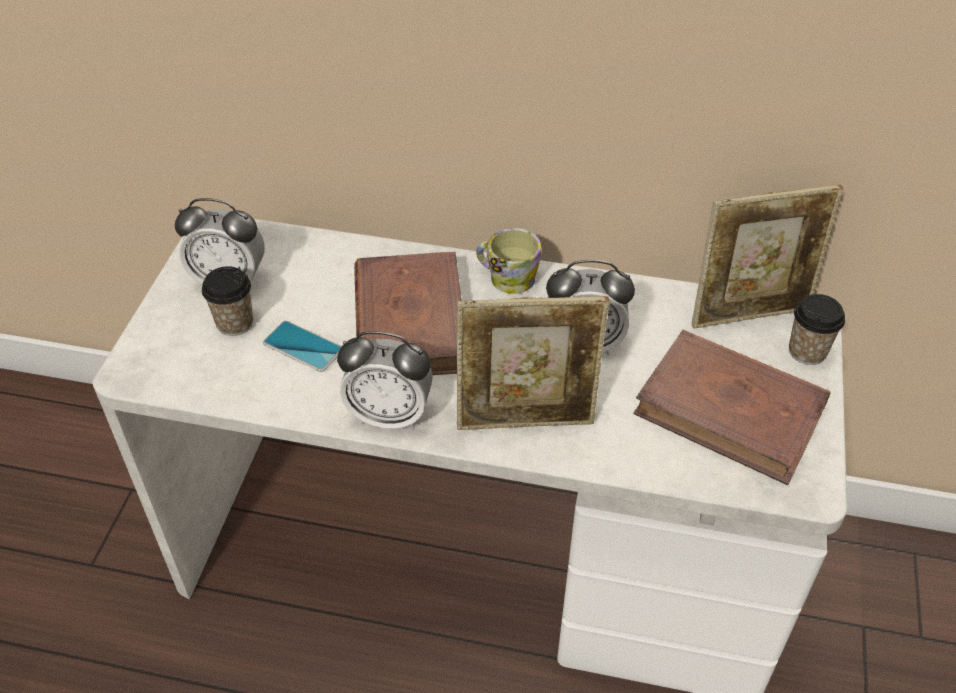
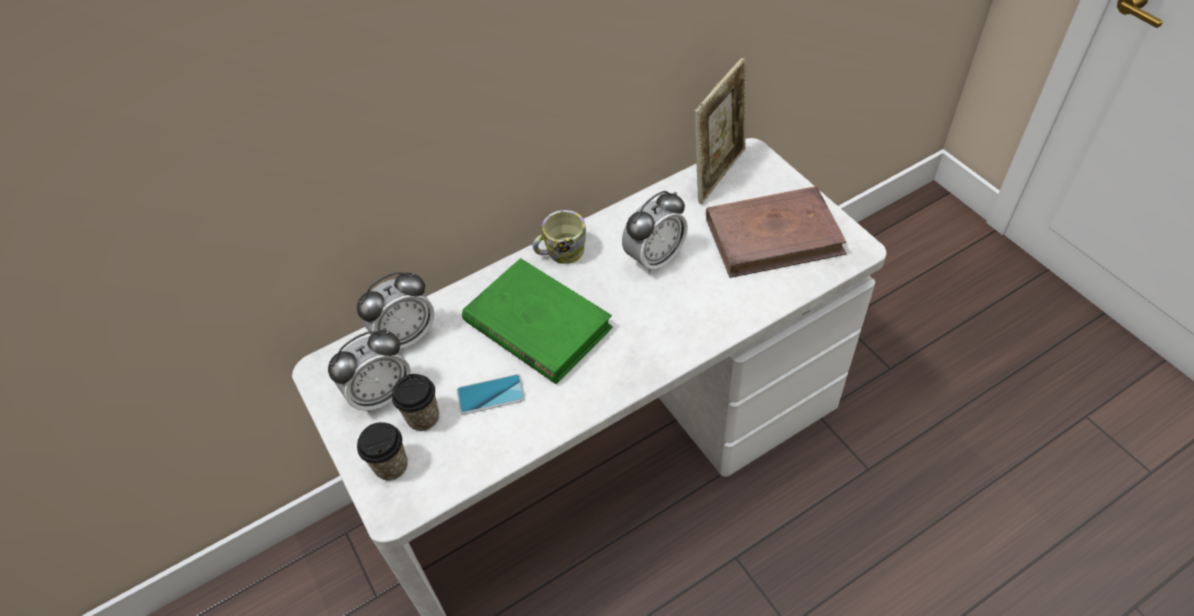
camera: 40 degrees left, 5 degrees up
(389, 415) = (600, 390): alarm clock -> alarm clock (406, 336)
(410, 321) = (537, 324): brown book -> green book
(526, 420) = (679, 328): picture frame -> none
(807, 351) = (771, 174): cup -> cup (391, 466)

